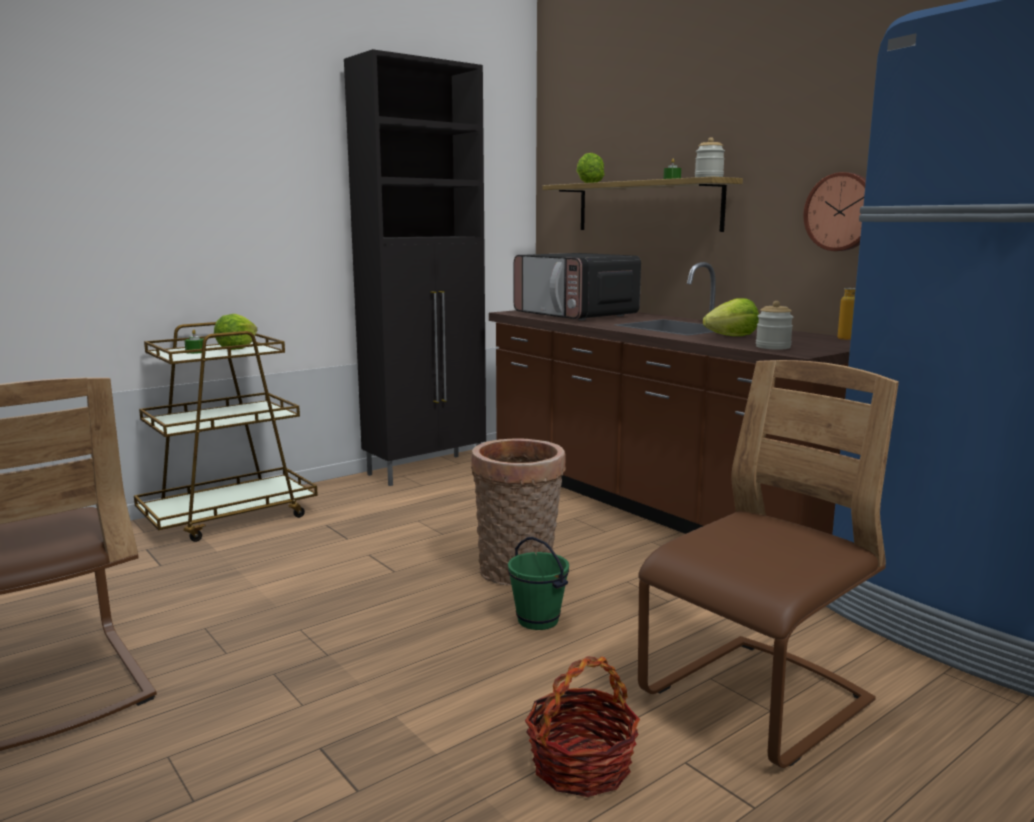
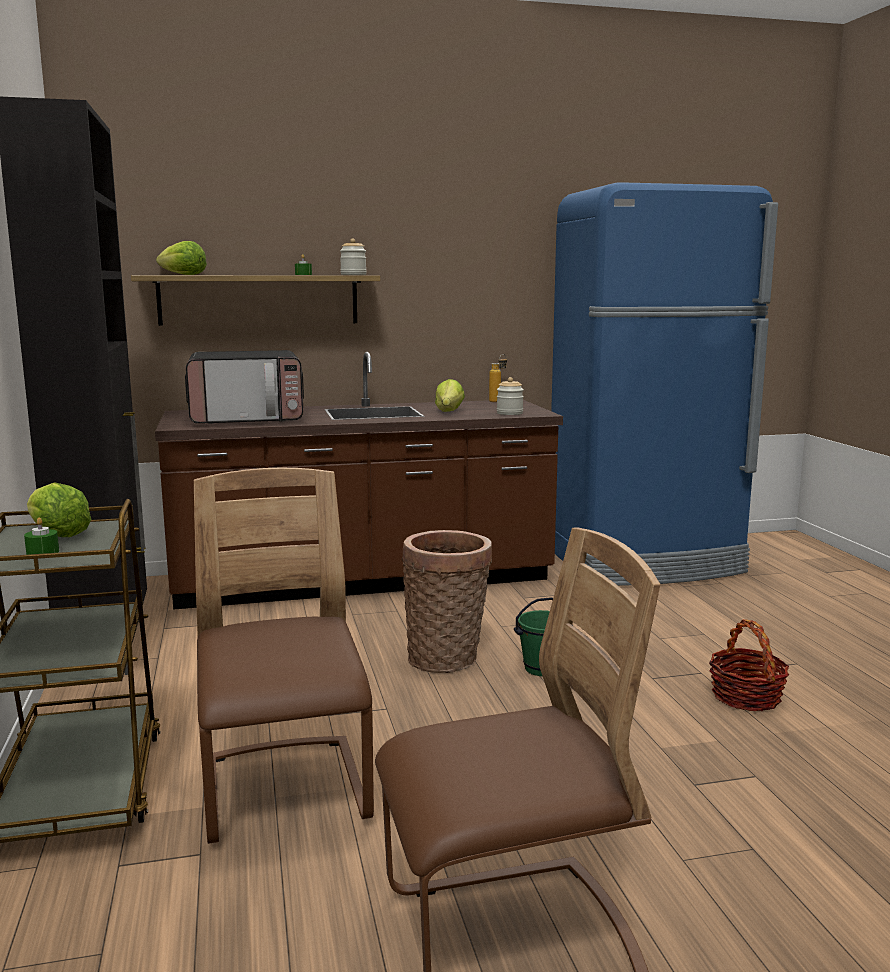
camera: 65 degrees left, 0 degrees up
(755, 701) = (693, 634): brown chair -> brown chair (285, 792)
(842, 212) = (468, 305): wall clock -> none

